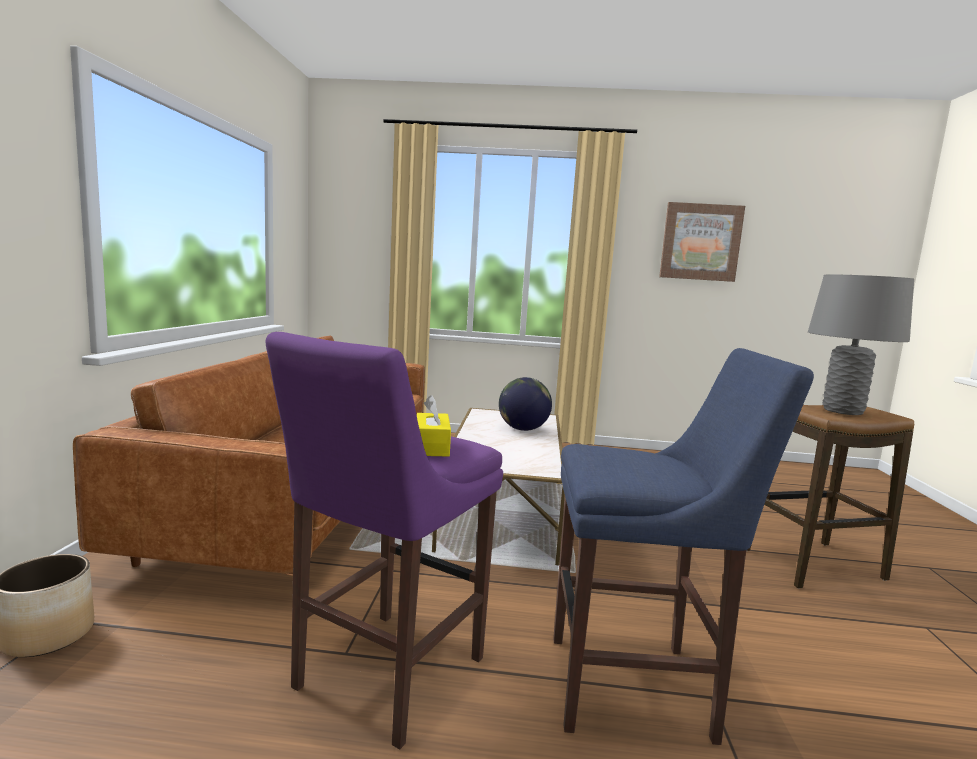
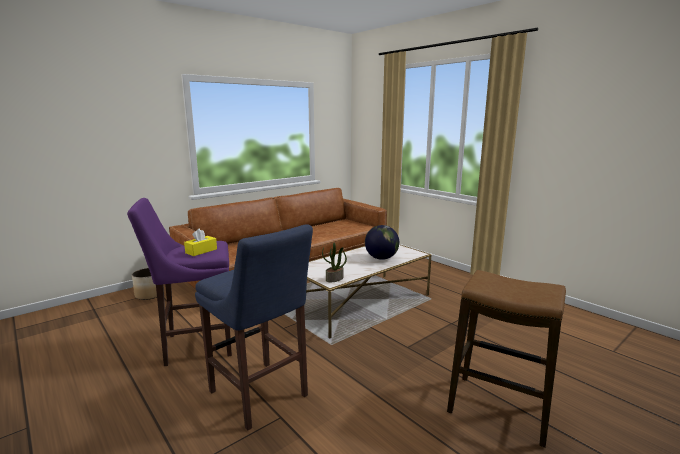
camera: 45 degrees right, 5 degrees up
(539, 466) = (334, 279): none -> potted plant
(700, 242) = (603, 119): picture -> none
(843, 411) = (513, 288): grey table lamp -> none

